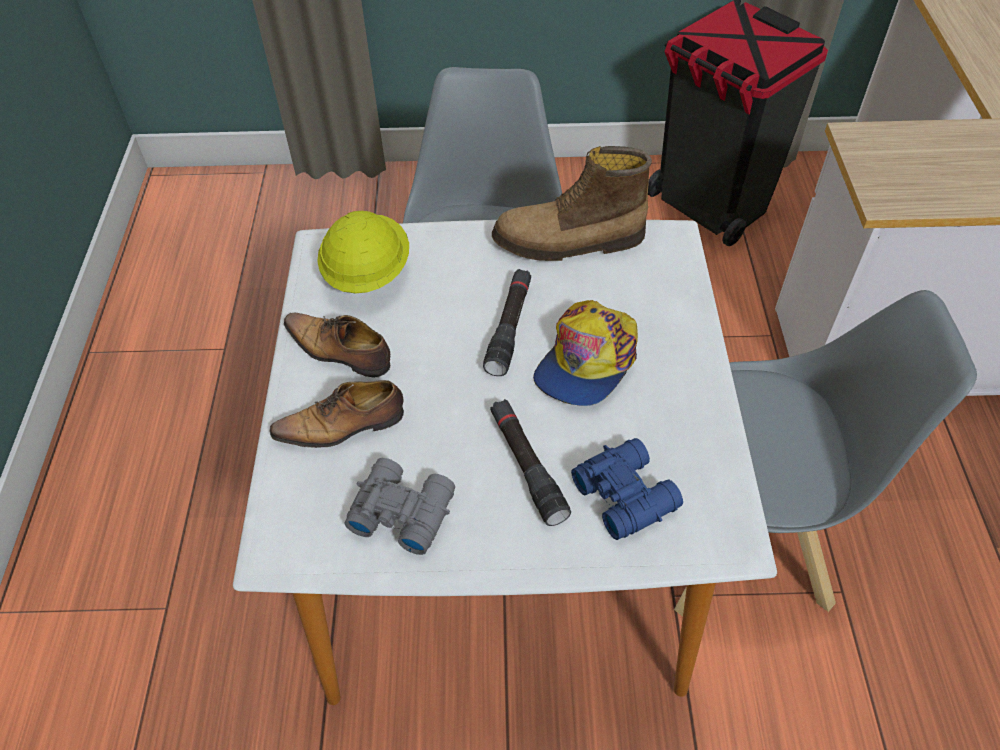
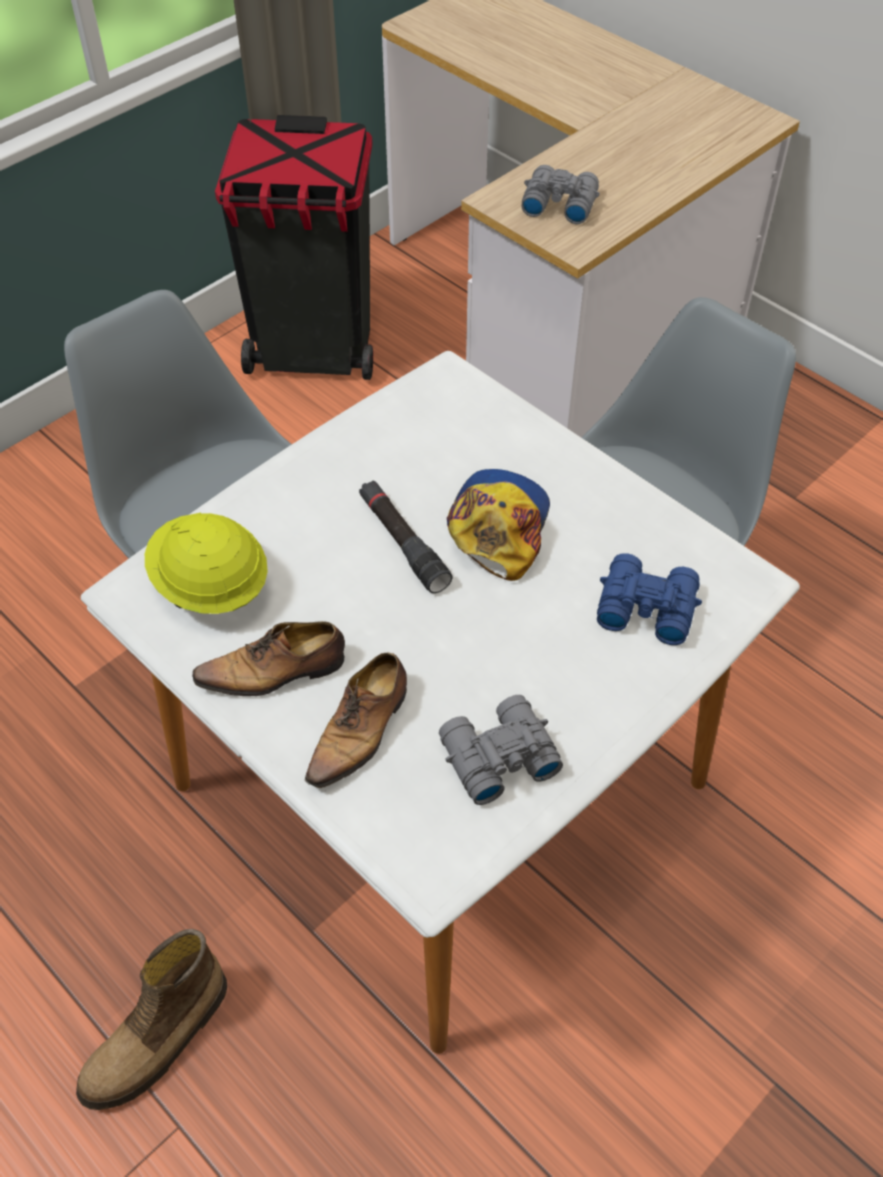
camera: 45 degrees left, 0 degrees up
(527, 466) = (551, 643): black flashlight -> none
(569, 242) = (366, 435): boot -> boot (158, 1040)
(586, 361) = (499, 526): cap -> cap turned 150 degrees counterclockwise
(906, 163) = (558, 203): none -> grey binoculars

